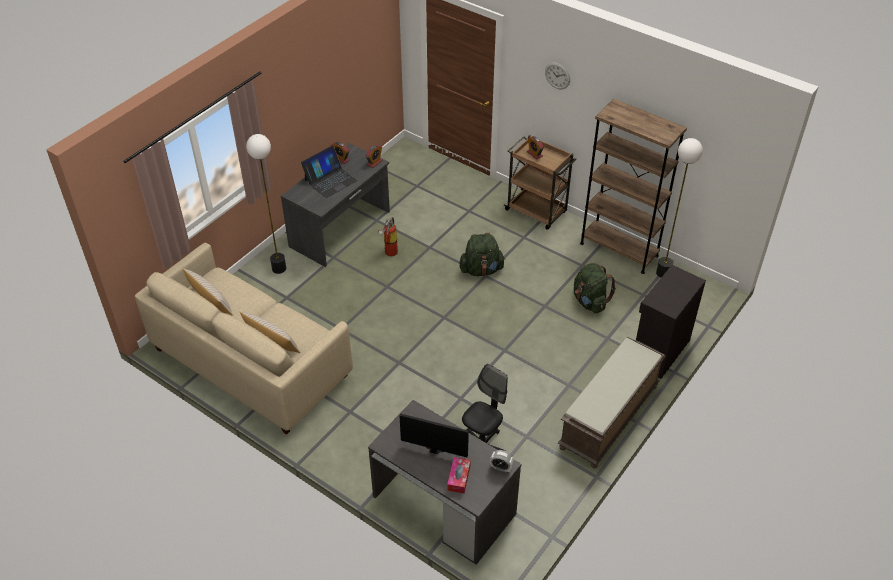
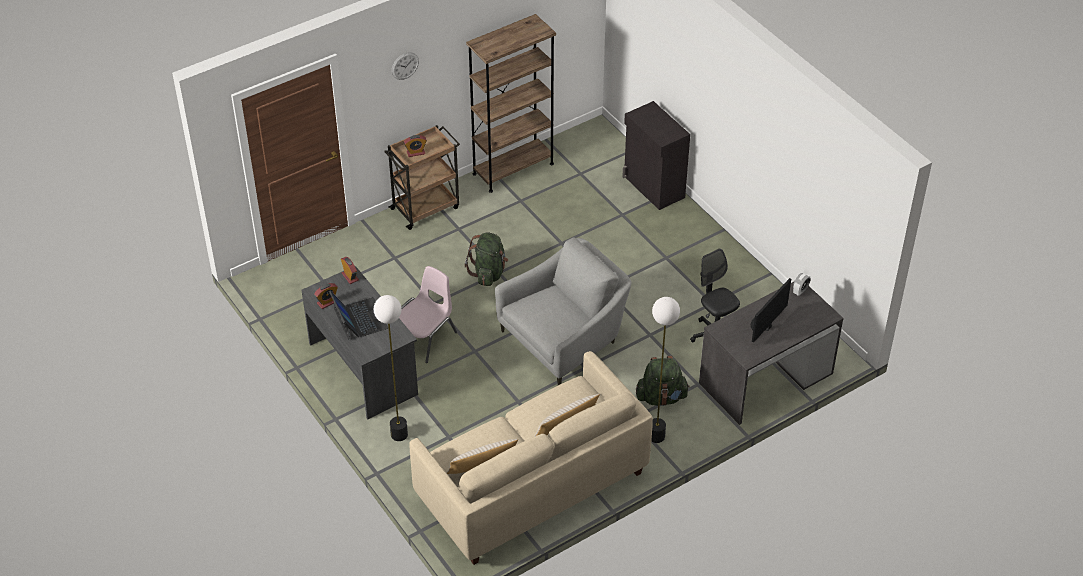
camera: 70 degrees left, 0 degrees up
(389, 253) = (424, 337): fire extinguisher -> pink chair
(427, 339) = (564, 339): none -> grey armchair
(459, 478) = (801, 319): tissue box -> none
(590, 301) = (571, 211): green backpack -> green backpack (661, 397)
(609, 418) = (714, 244): brown bench -> none
(663, 273) = (559, 151): floor lamp -> floor lamp (656, 436)

